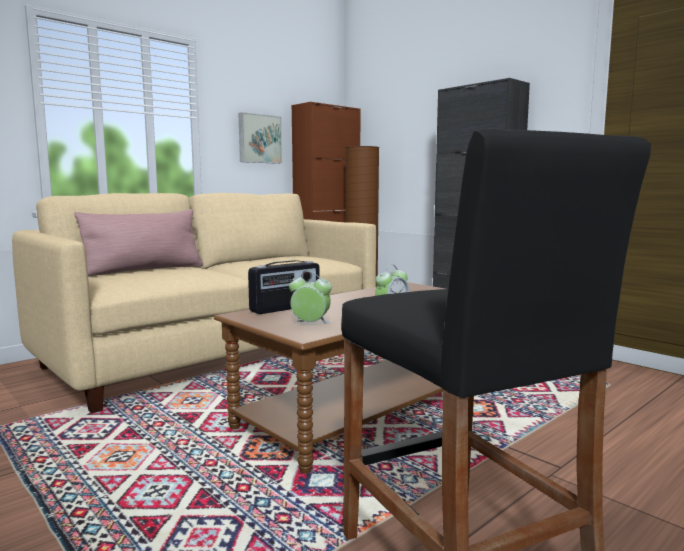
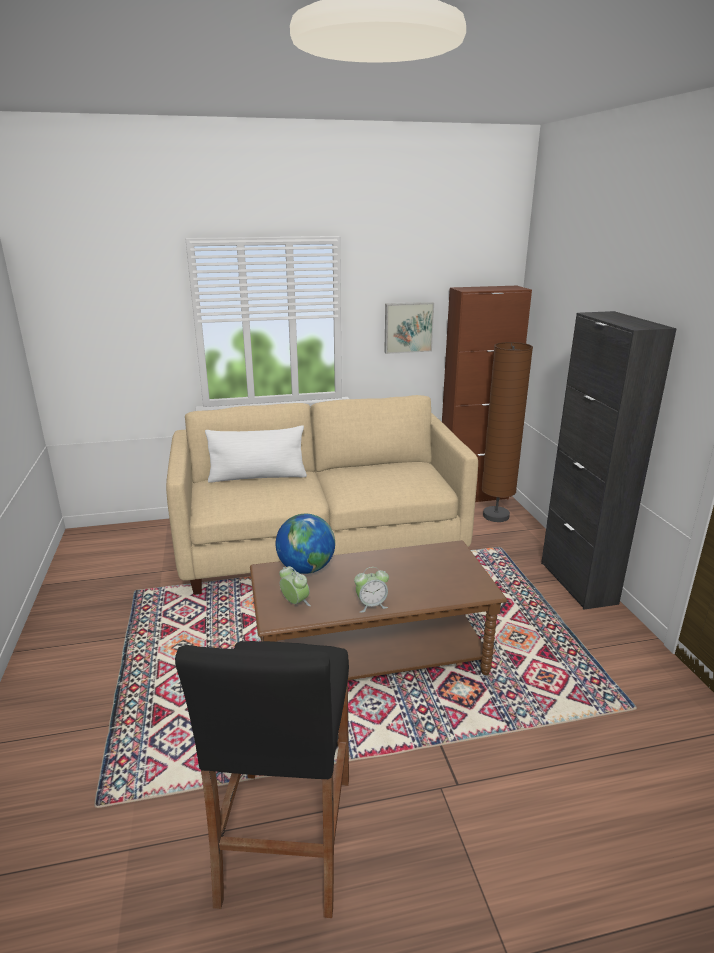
camera: 30 degrees right, 15 degrees up
(144, 270) = (258, 477): pink pillow -> white pillow
(286, 308) = (306, 569): radio -> globe

